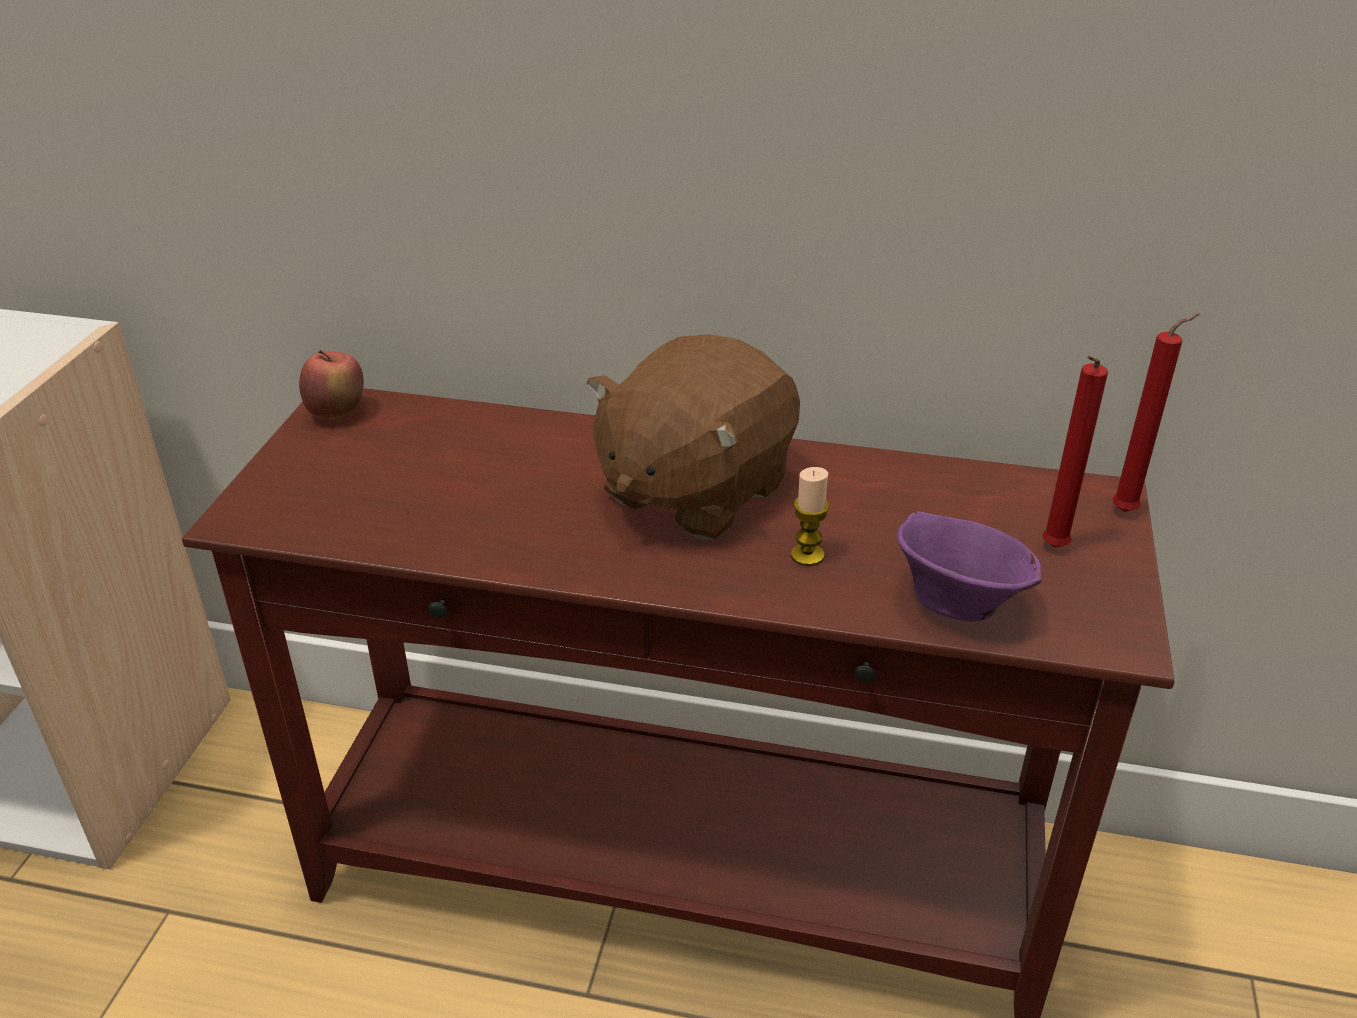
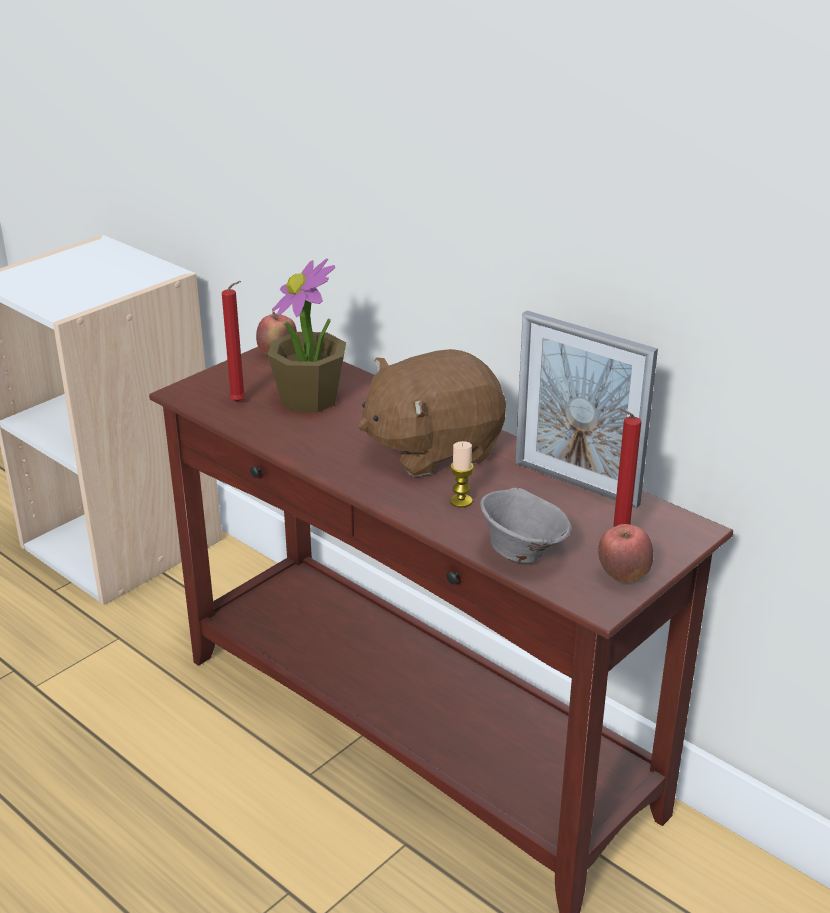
camera: 30 degrees right, 5 degrees down
(451, 469) = (310, 399): none -> potted plant
(917, 479) = (576, 484): none -> picture frame
(957, 602) = (522, 551): purple bowl -> grey bowl
(1105, 590) = (623, 576): none -> apple
(1128, 511) = (695, 542): red candle -> red candle (240, 402)

